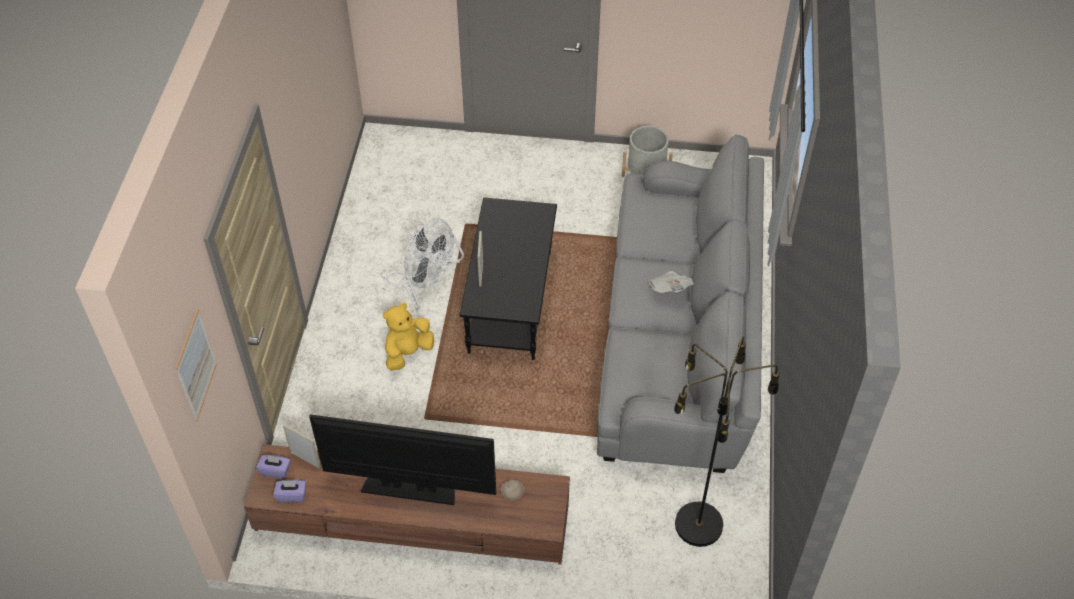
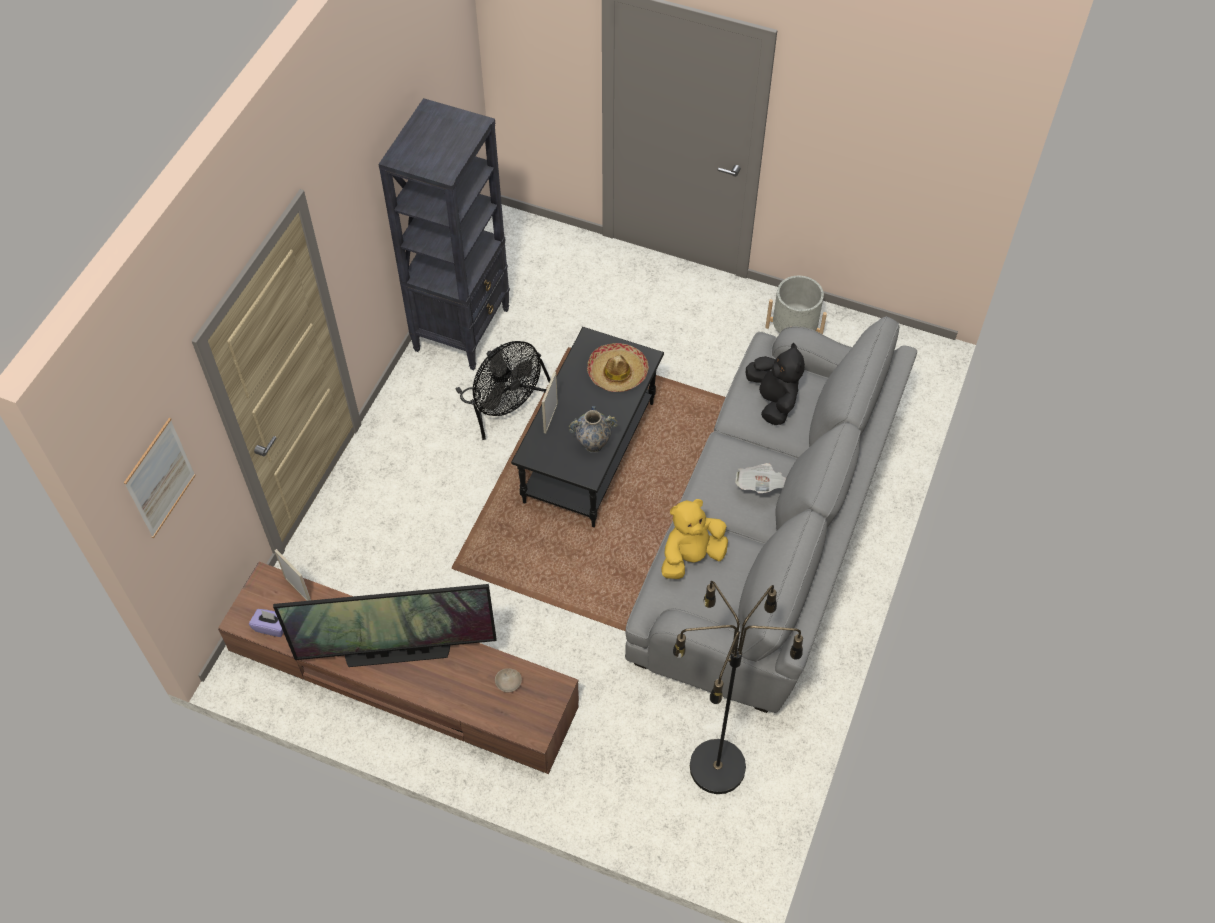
camera: 15 degrees right, 5 degrees up
(275, 470) = (263, 595): purple tissue box -> none
(371, 227) = (462, 329): none -> black bookcase
(408, 352) = (457, 486): yellow plush toy -> yellow plush toy (691, 557)
(409, 490) = (397, 652): television -> television turned 150 degrees clockwise
(424, 281) = (501, 406): white fan -> black fan
(523, 287) = (593, 445): none -> vase
(524, 227) = (617, 373): none -> hat
(658, 223) = (773, 400): none -> black plush toy

